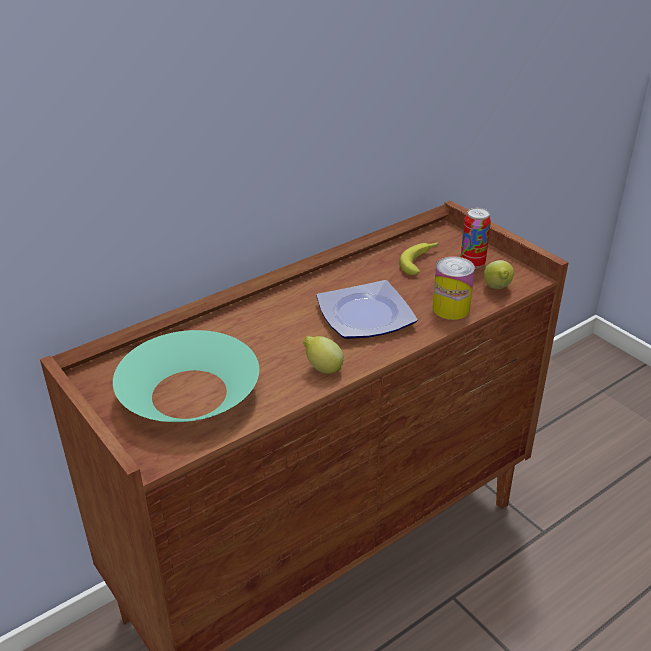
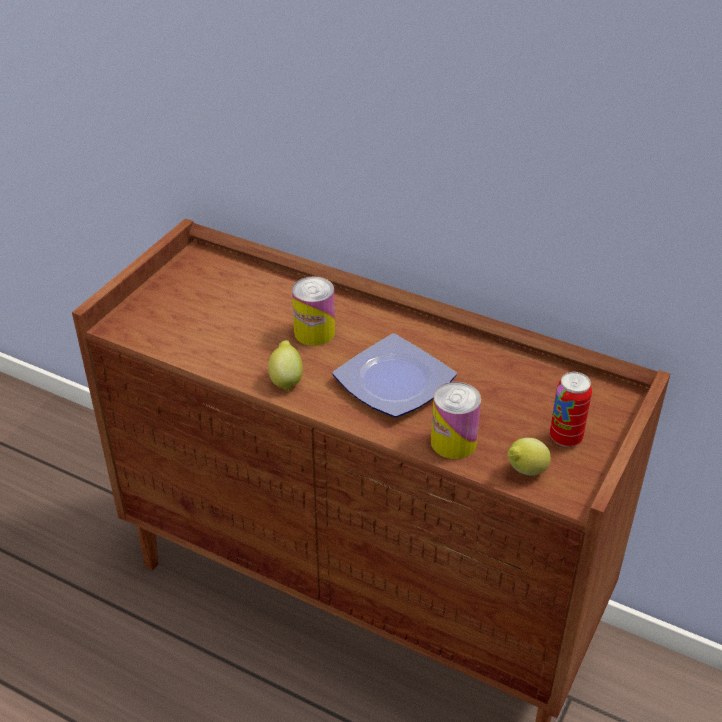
camera: 65 degrees right, 5 degrees up
(188, 393) = (206, 313): turquoise bowl -> none
(270, 338) = (314, 332): none -> can
(421, 261) = (535, 394): banana -> none

